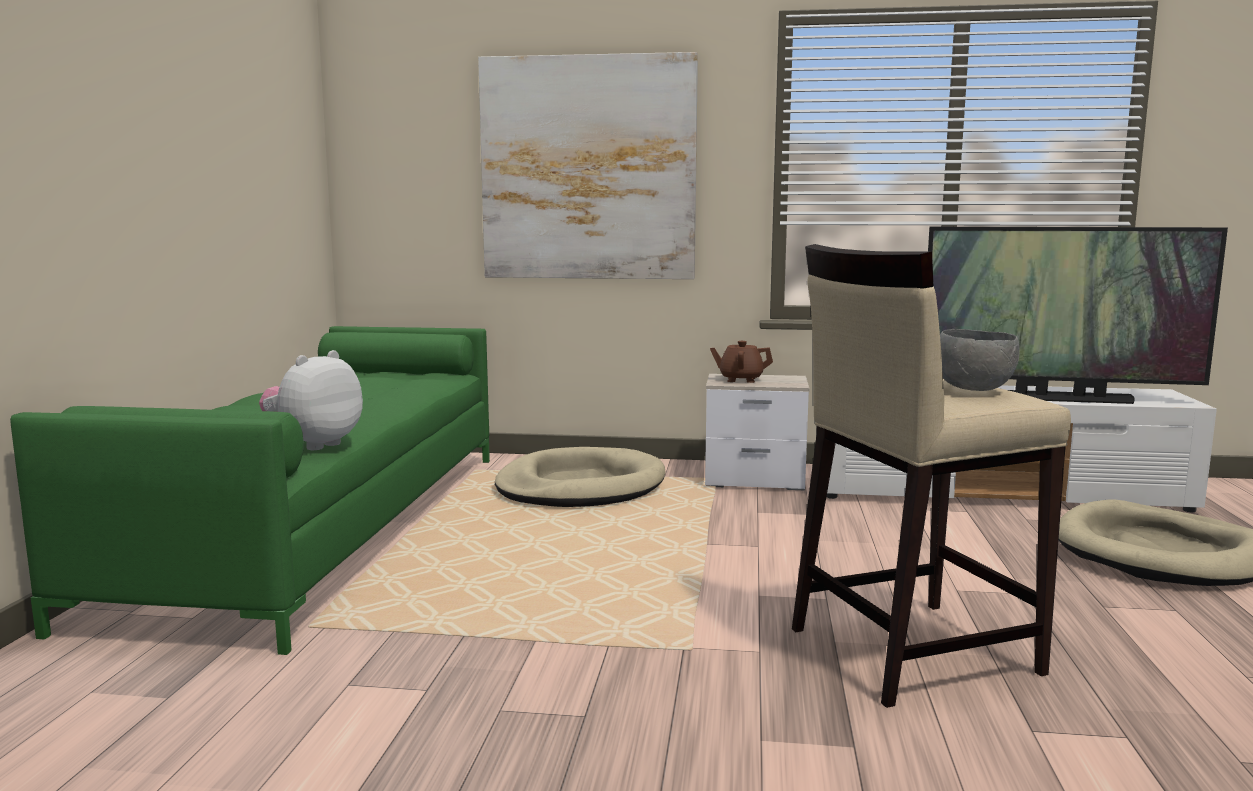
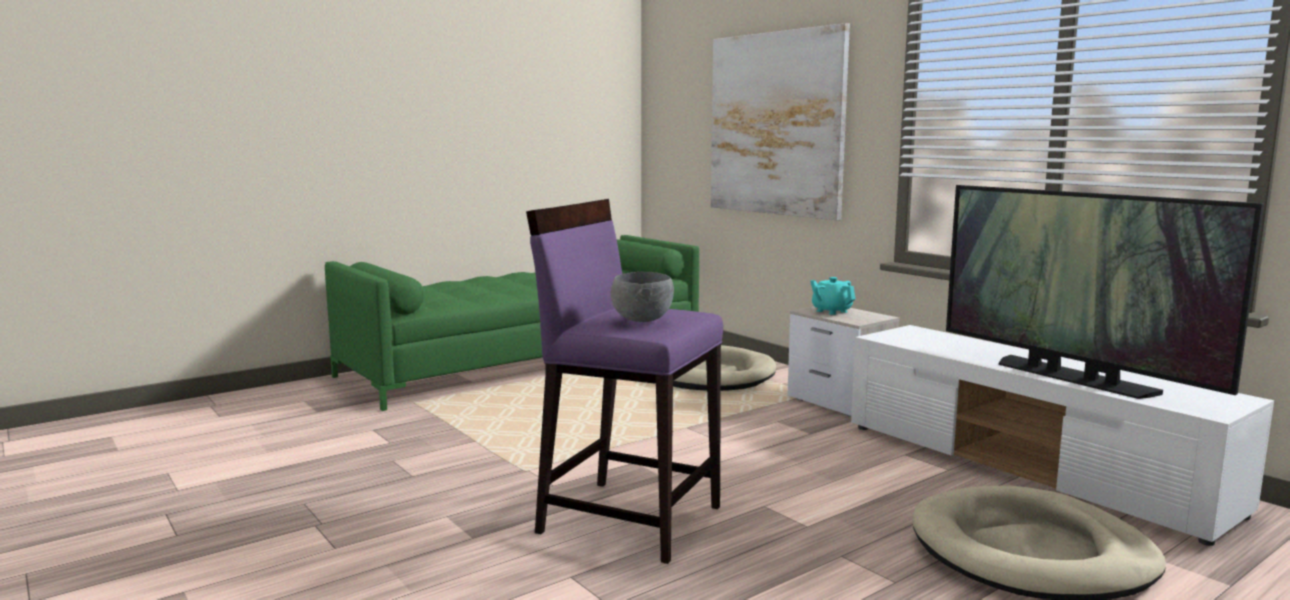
camera: 45 degrees right, 0 degrees up
(314, 444) = (458, 301): plush toy -> none
(740, 379) = (831, 311): brown teapot -> turquoise teapot
(909, 650) = (629, 518): beige stool -> purple stool

